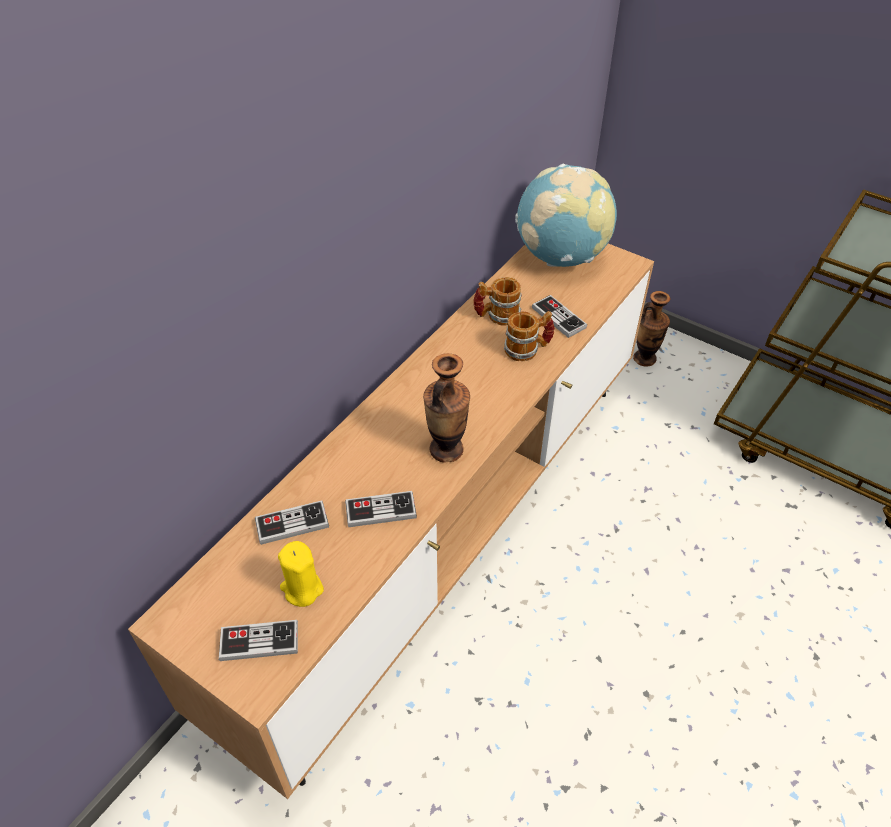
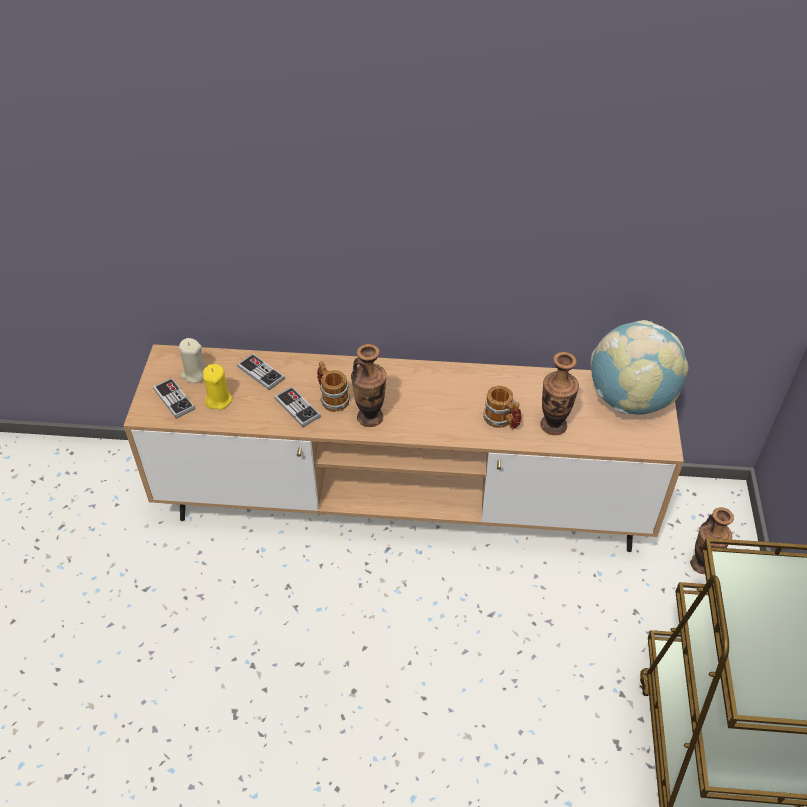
camera: 60 degrees right, 0 degrees up
(233, 598) = (195, 374): none -> beige candle
(496, 316) = (523, 389): mug -> mug (332, 398)
(558, 318) = (553, 425): game controller -> vase

